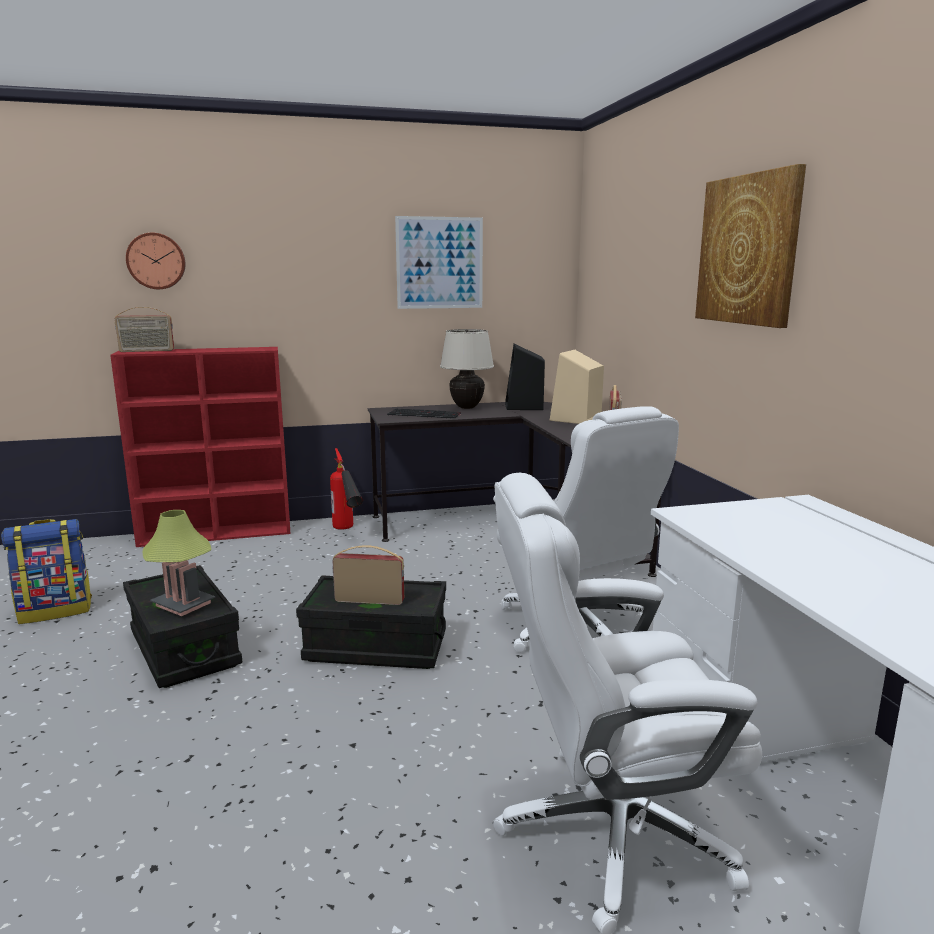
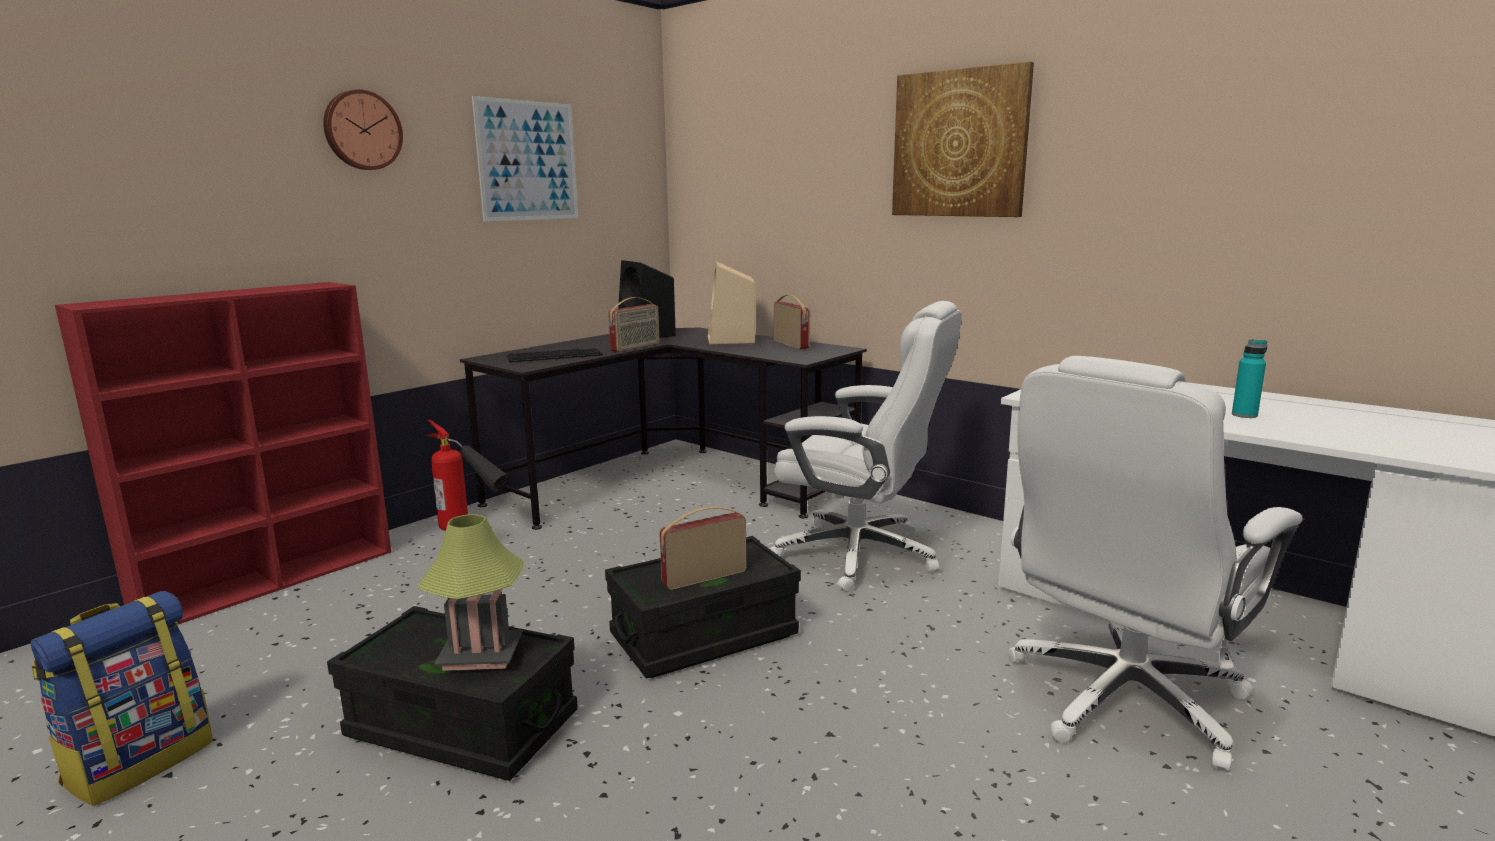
camera: 35 degrees left, 0 degrees up
(146, 351) = (125, 301): radio -> radio (636, 347)
(156, 261) = (114, 149): wall clock -> wall clock (362, 130)
(466, 407) = (585, 343): beige table lamp -> none
(862, 582) = (1244, 415): none -> turquoise bottle

